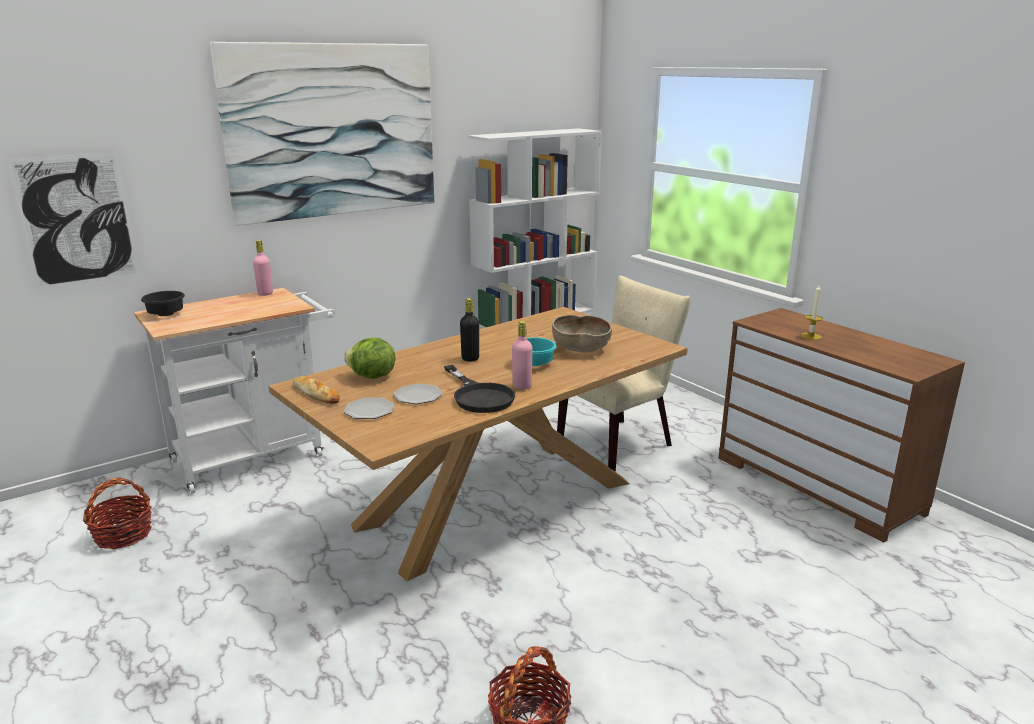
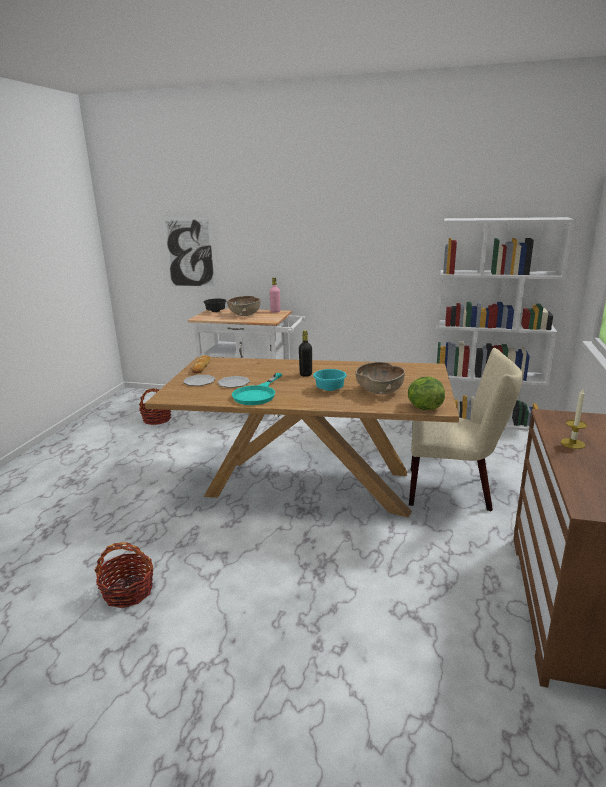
camera: 50 degrees right, 0 degrees up
(232, 308) = (245, 315): none -> brown bowl
(333, 131) = (335, 210): picture -> none
(371, 377) = (240, 367): lettuce -> lettuce (423, 408)
(479, 396) = (258, 394): black frying pan -> turquoise frying pan
(522, 386) = (290, 398): pink bottle -> none

